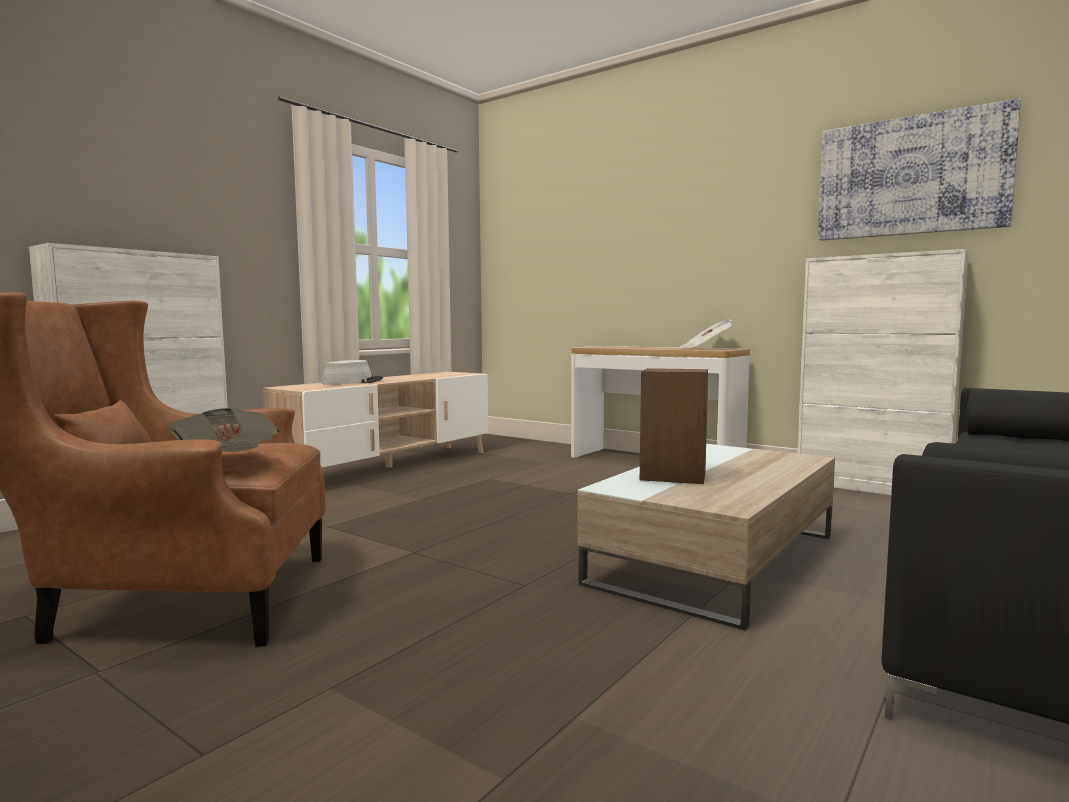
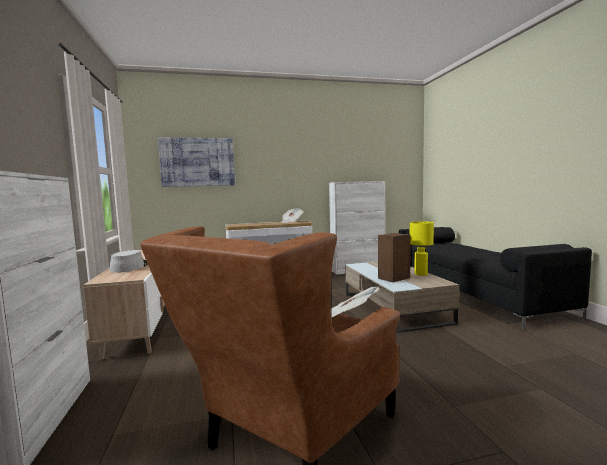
camera: 50 degrees left, 0 degrees up
(759, 486) = (421, 274): none -> yellow table lamp
(911, 176) = (358, 152): picture -> picture (197, 162)

